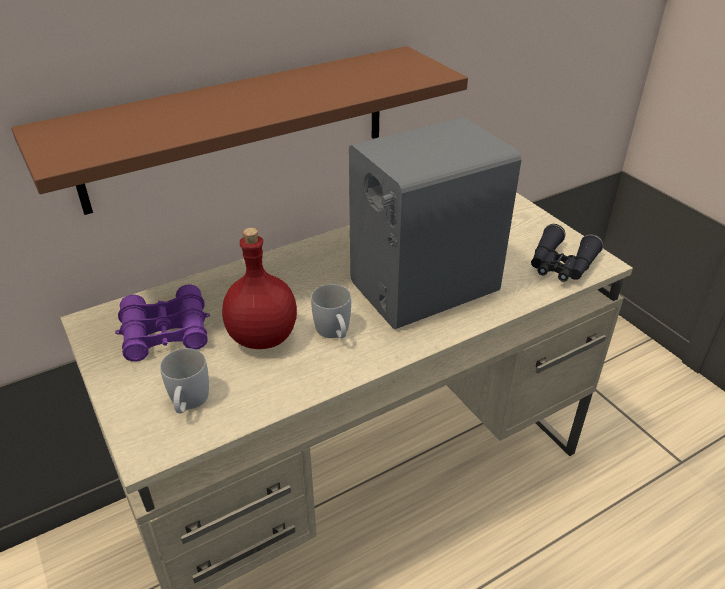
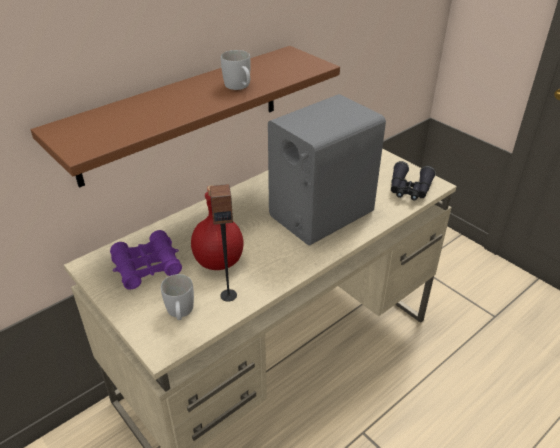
camera: 10 degrees left, 0 degrees up
(261, 386) = (228, 295): none -> speaker
(334, 332) = (268, 252): white mug -> white mug (239, 87)

